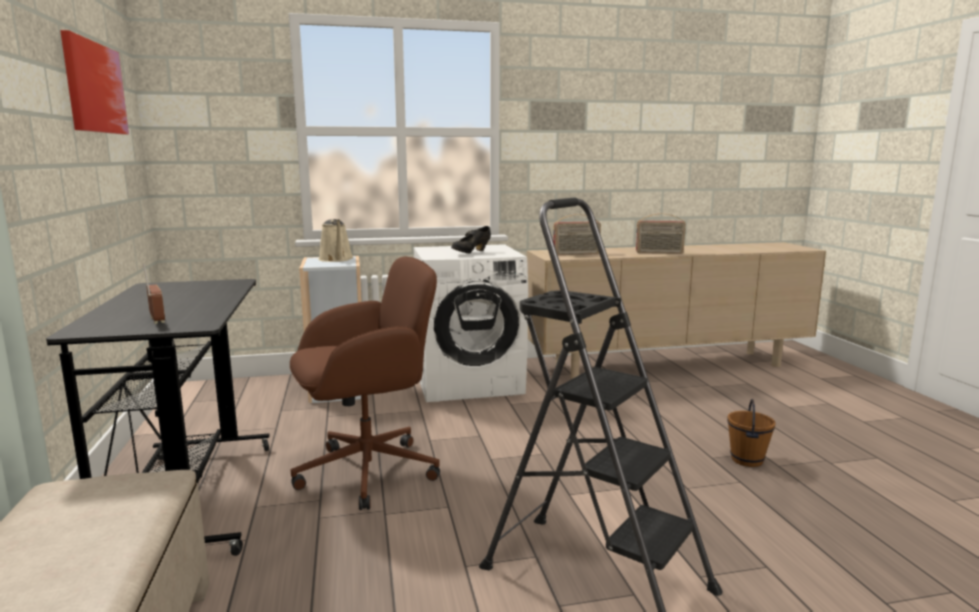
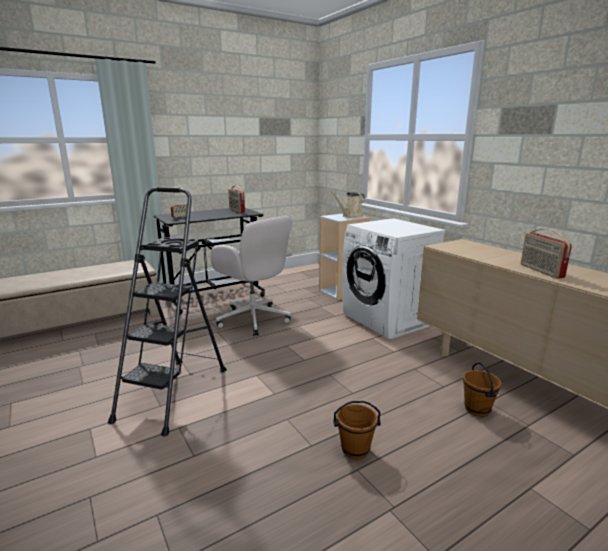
camera: 70 degrees right, 5 degrees up
(94, 88) = (265, 121): picture -> none
(368, 473) = (253, 320): brown office chair -> white office chair
(471, 253) = (389, 228): black shoe -> none
(576, 254) = (470, 250): radio -> radio (236, 211)
(682, 395) = (477, 409): none -> brown bucket

